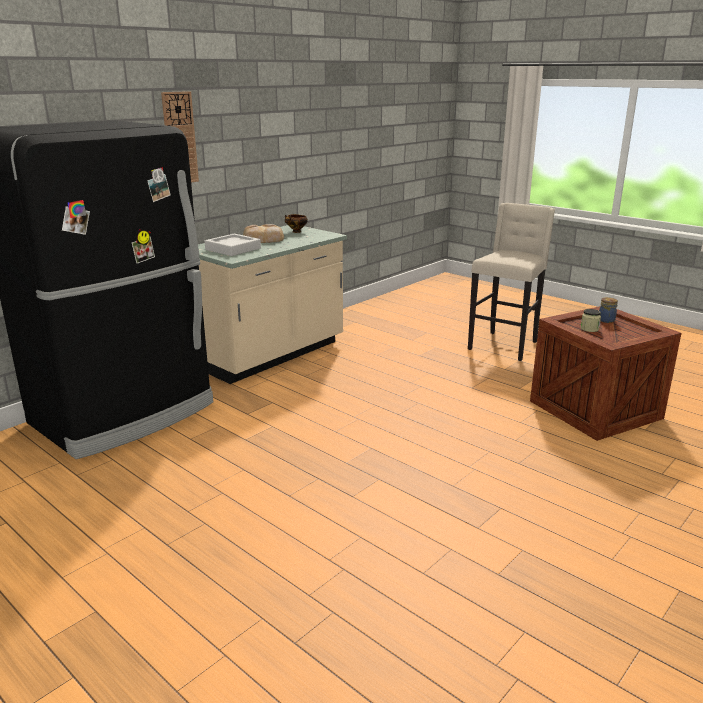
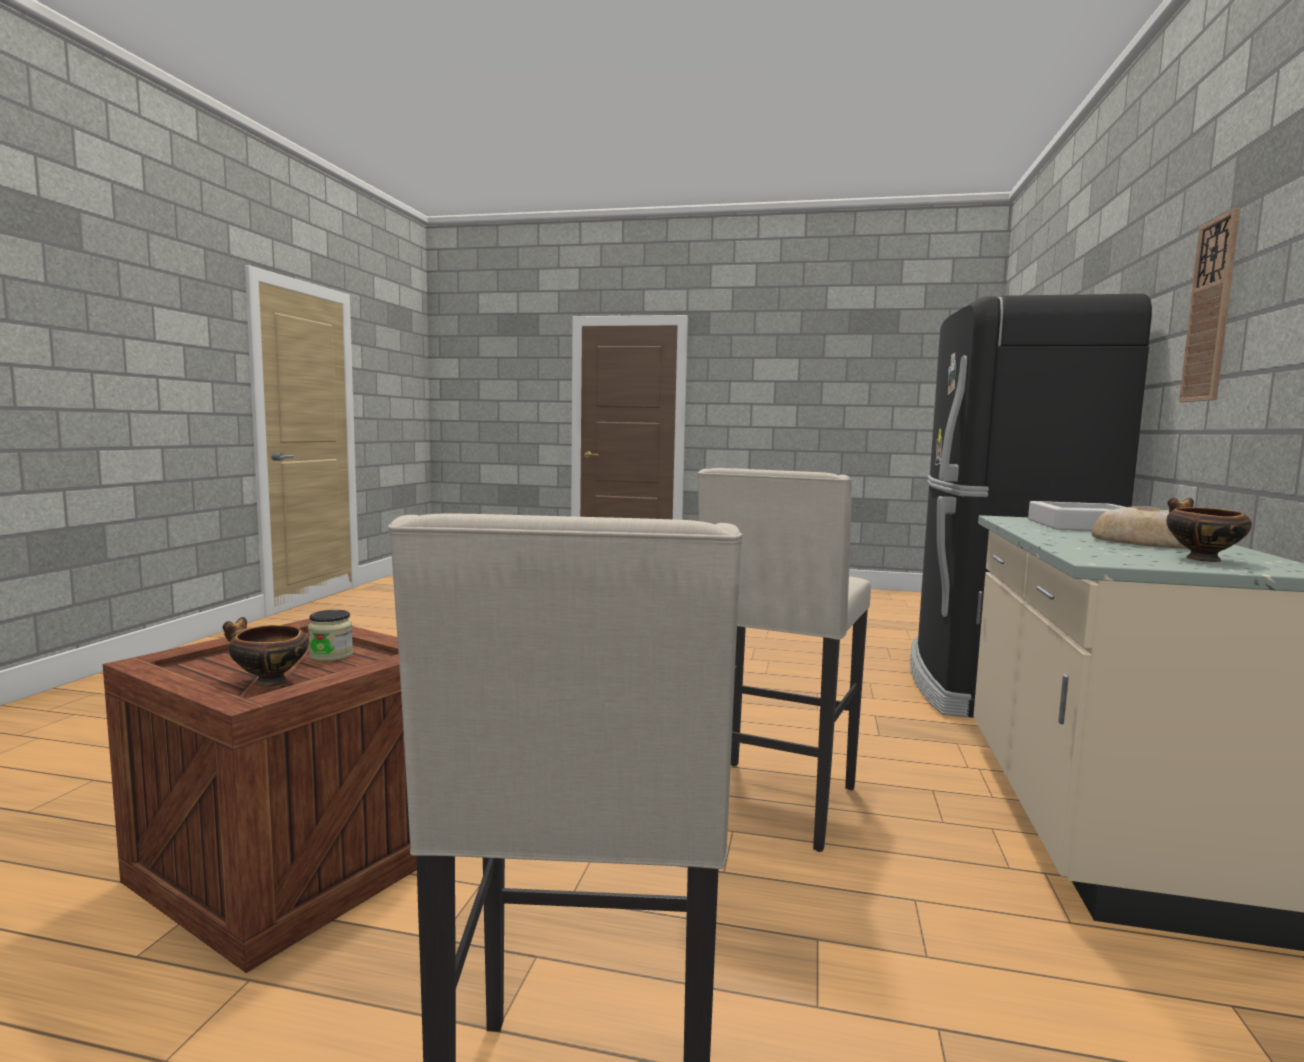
camera: 150 degrees right, 15 degrees down
(381, 386) = (774, 806): none -> beige stool
(606, 320) = (268, 682): jar -> bowl

